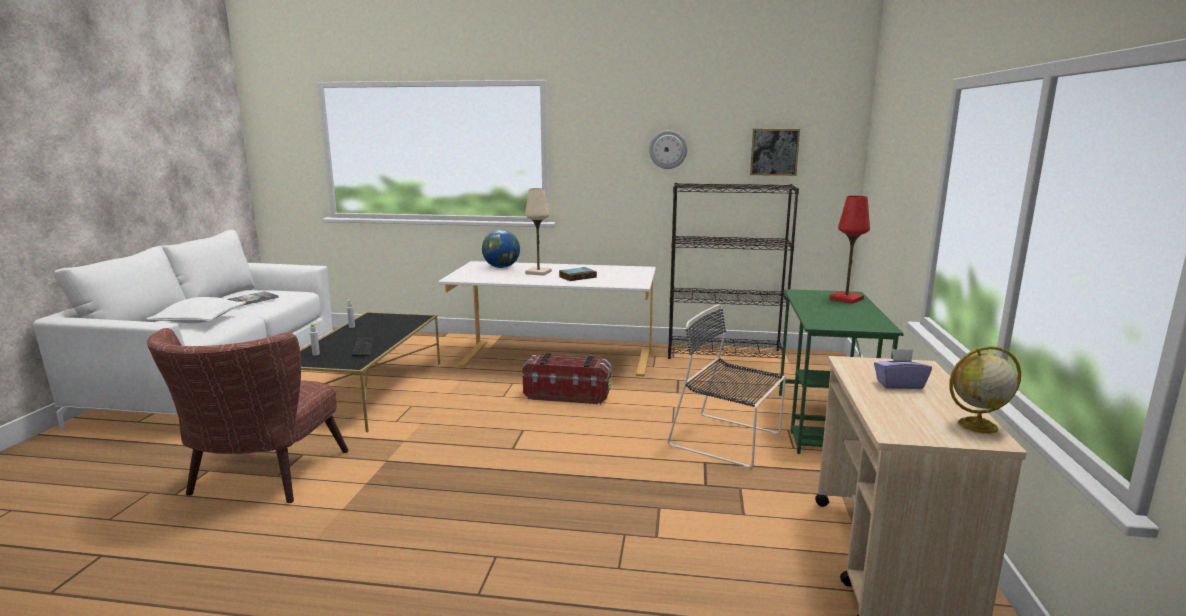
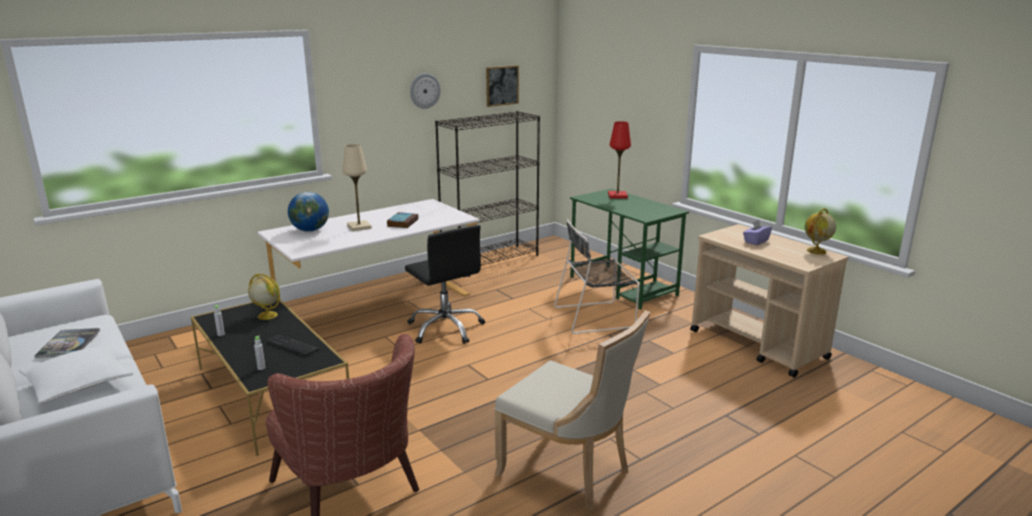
camera: 45 degrees left, 5 degrees up
(400, 324) = (267, 315): none -> globe
(401, 561) = (569, 472): none -> beige chair
(567, 395) = (446, 328): storage box -> black office chair

